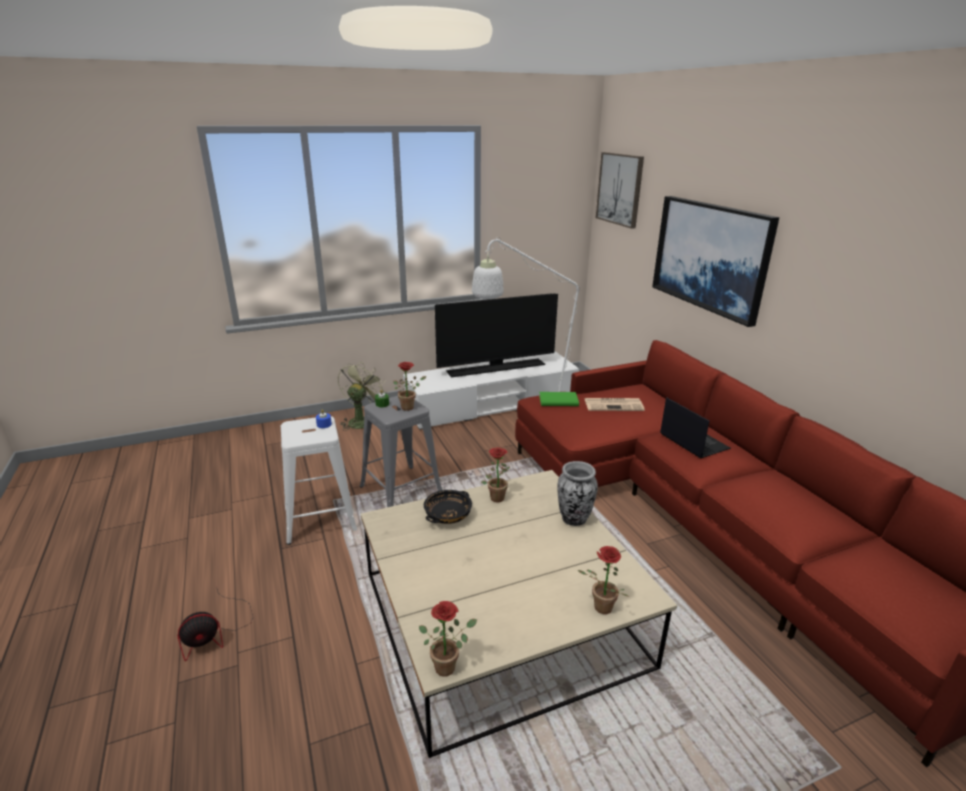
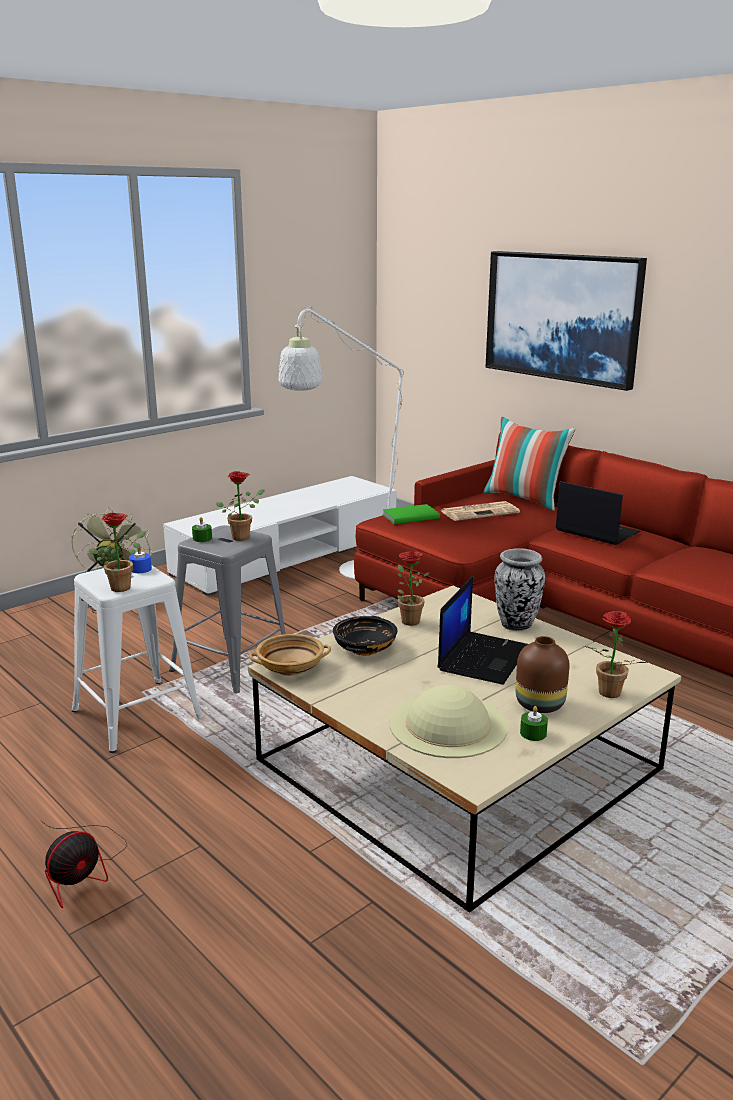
camera: 20 degrees left, 5 degrees down
(386, 522) = (291, 667): none -> beige bowl
(448, 665) = (484, 776): potted plant -> potted plant (124, 586)
(457, 605) = (448, 724): none -> beige hat
(496, 368) = (289, 501): television -> none
(514, 632) = (533, 733): none -> green candle
(527, 546) = (483, 657): none -> laptop
(537, 604) = (538, 705): none -> brown vase
(620, 189) = (418, 251): picture -> none
(658, 398) = (524, 499): none -> pillow

